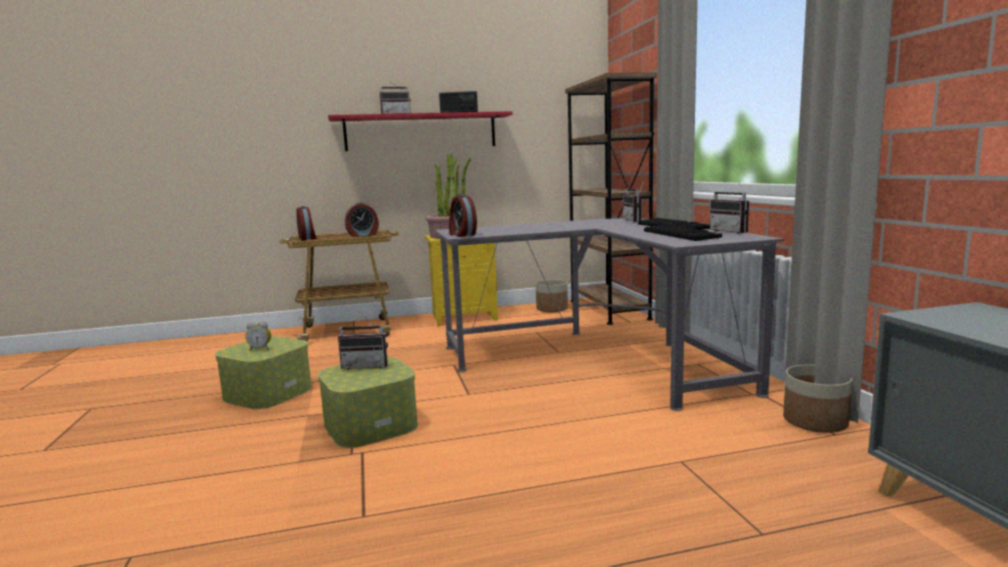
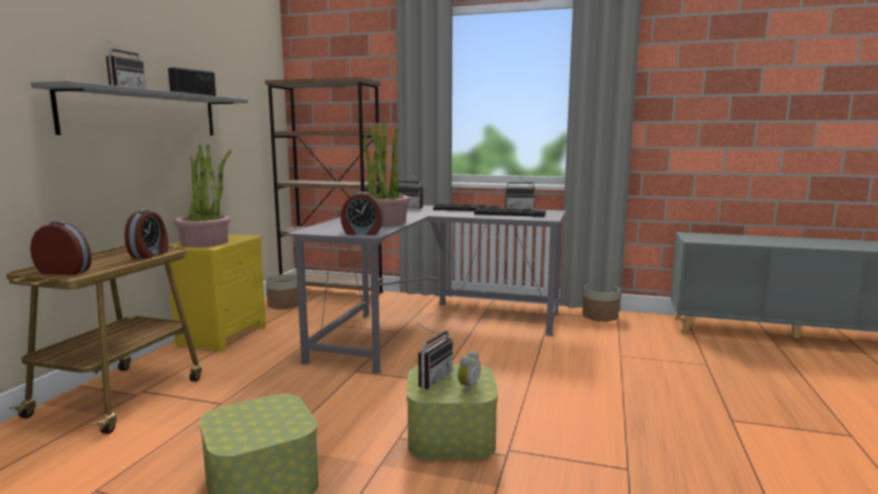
camera: 60 degrees left, 0 degrees up
(260, 349) = (264, 422): alarm clock -> alarm clock (467, 387)
(421, 132) = (144, 114): red shelf -> grey shelf
(530, 229) = (384, 222): none -> potted plant

